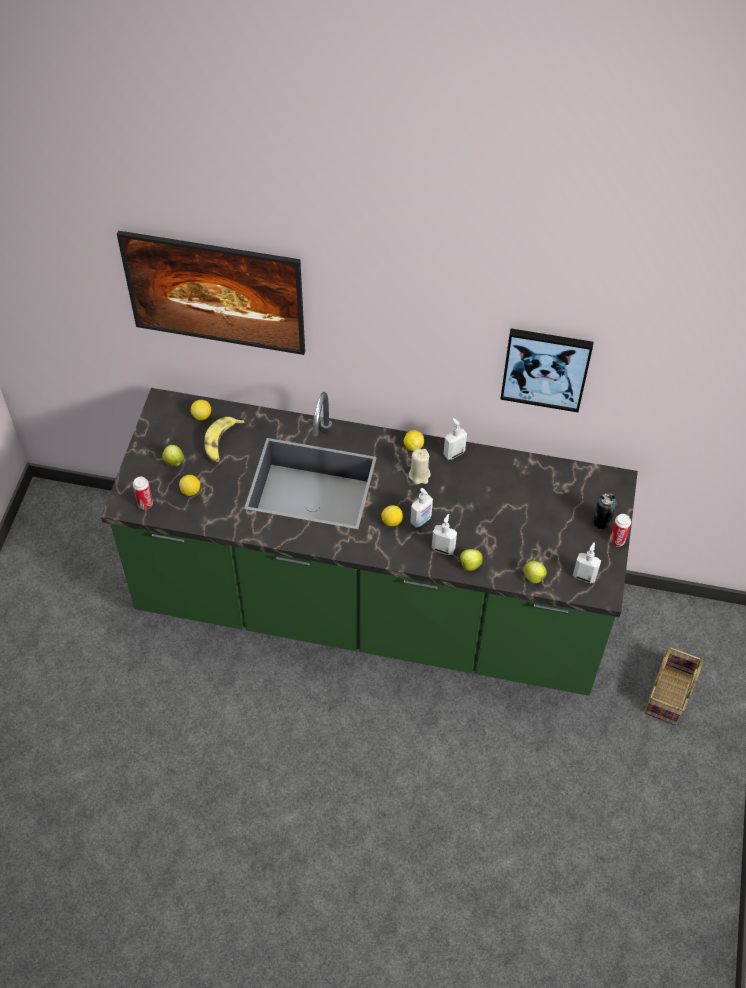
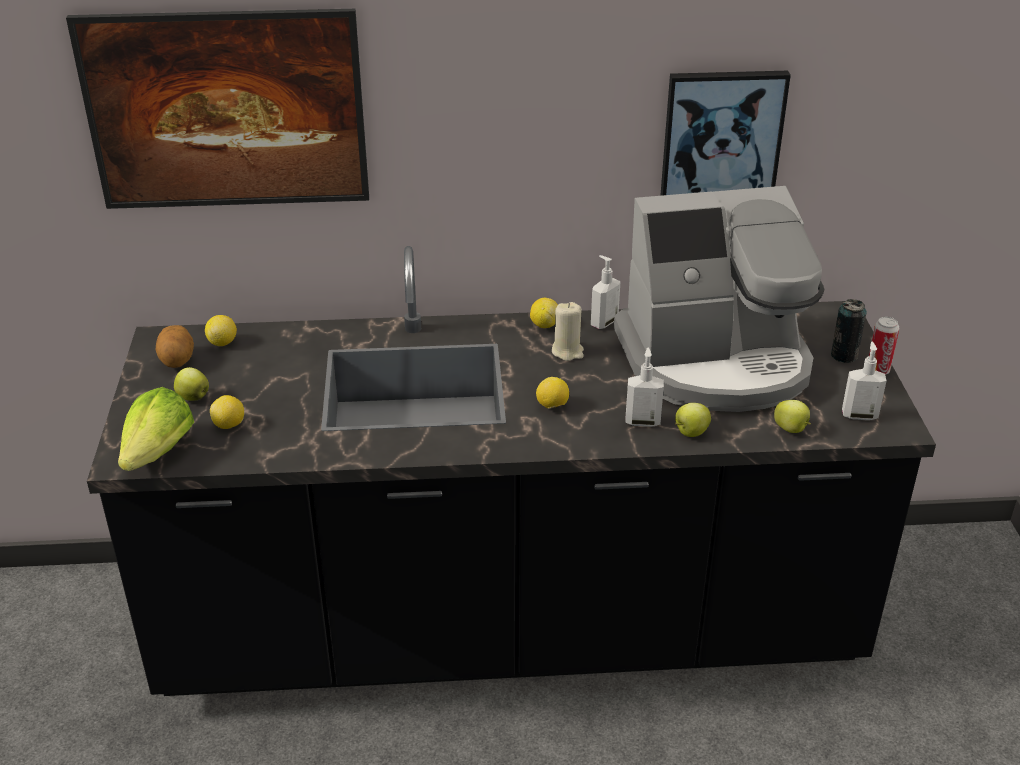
camera: 15 degrees left, 20 degrees down
(145, 504) = (159, 452): can -> lettuce
(171, 426) = (177, 361): none -> potato
(222, 443) = (262, 365): banana -> none
(371, 607) = (510, 627): green counter -> black counter
(421, 520) = (594, 397): soap dispenser -> none
(513, 507) = (715, 362): none -> coffee machine
(669, 696) = (967, 644): basket -> none

